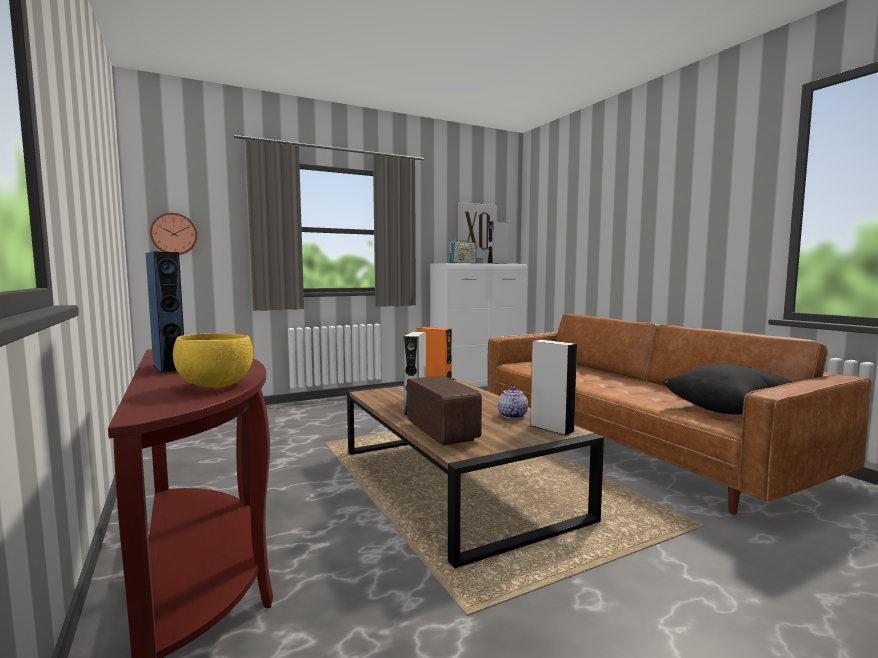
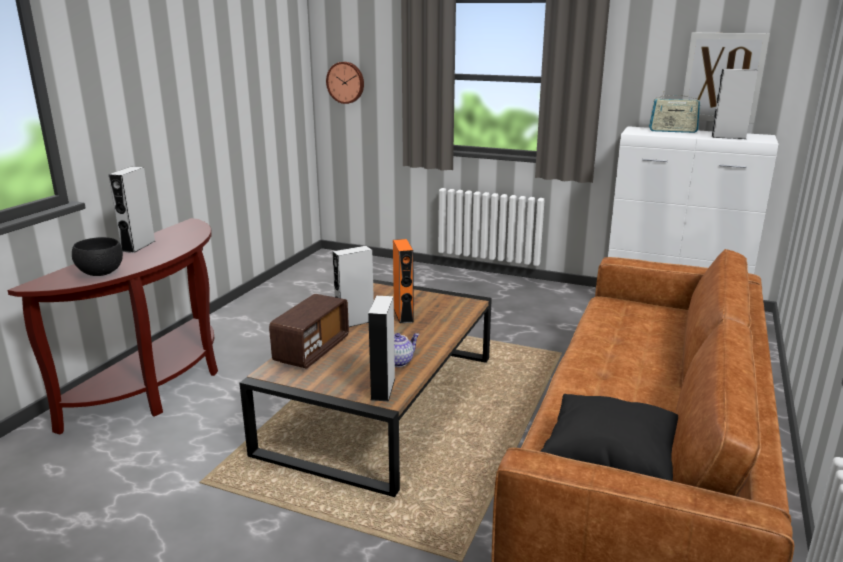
camera: 50 degrees right, 15 degrees up
(169, 368) = (138, 246): blue speaker -> grey speaker
(216, 386) = (100, 273): yellow bowl -> black bowl

